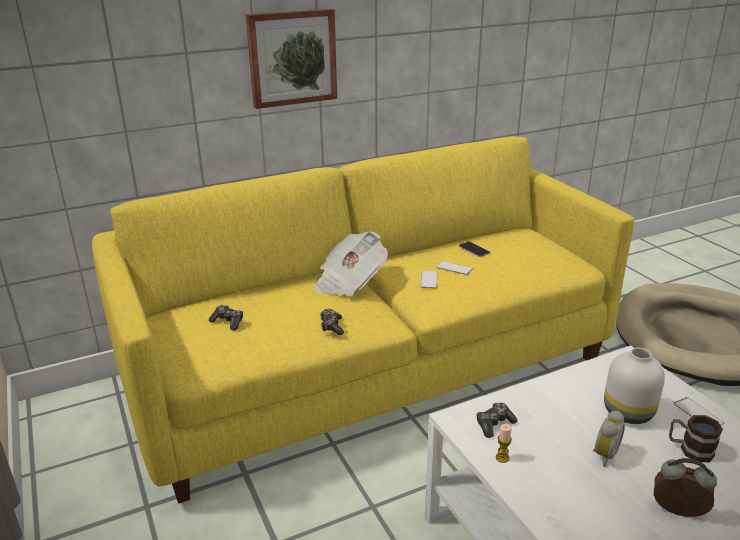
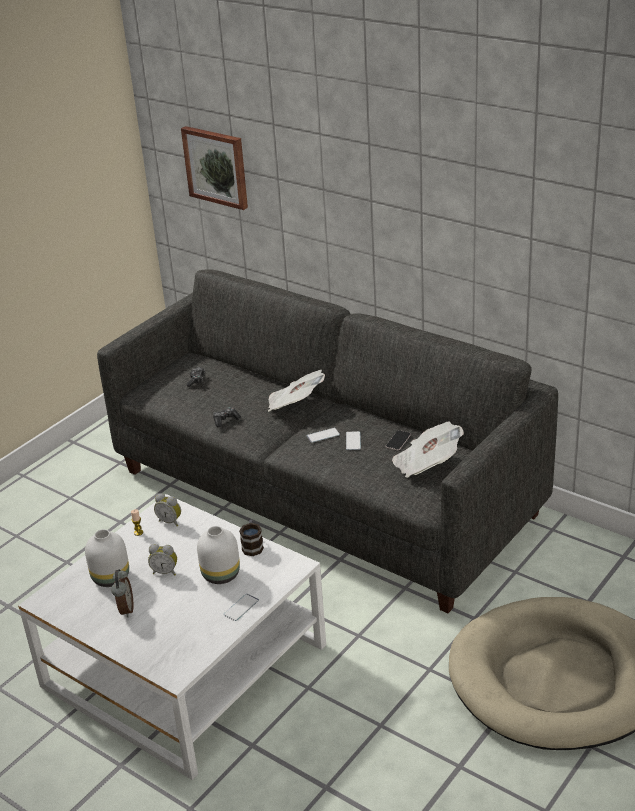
camera: 65 degrees right, 5 degrees up
(292, 58) = (348, 208): picture -> picture (216, 166)
(371, 369) = (325, 492): yellow sofa -> grey sofa
(494, 424) = (170, 521): game controller -> alarm clock
(523, 248) = (426, 464): none -> newspaper
(598, 511) = (110, 578): none -> white vase
(689, 449) = (194, 608): mug -> mug (252, 545)

